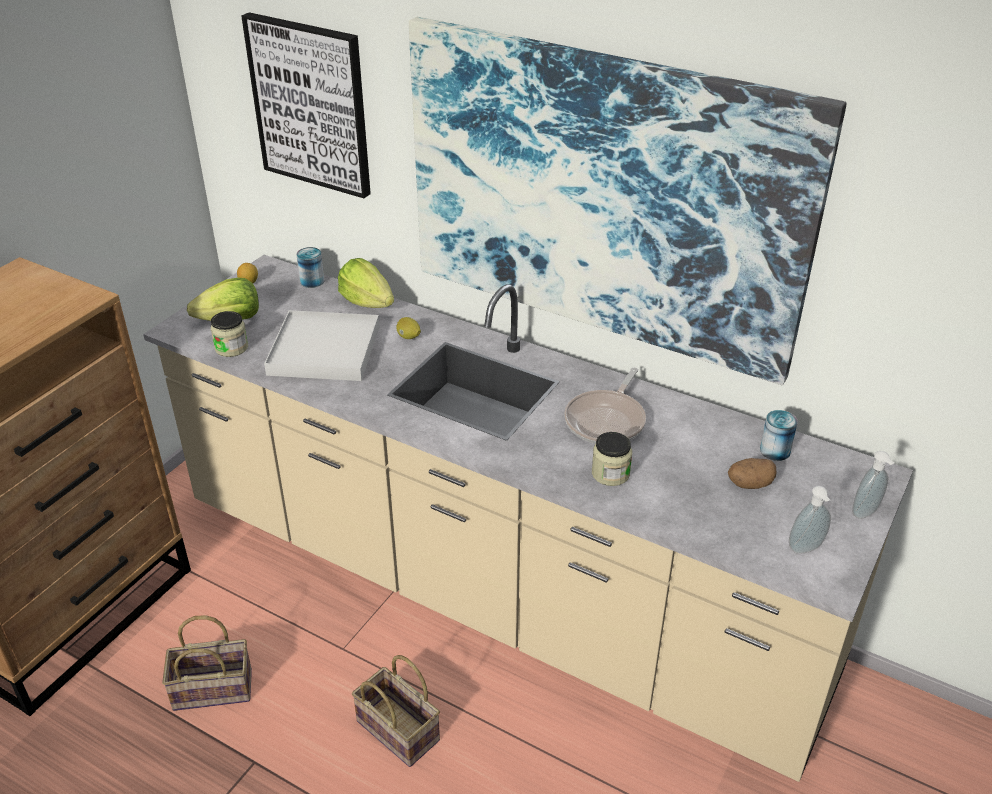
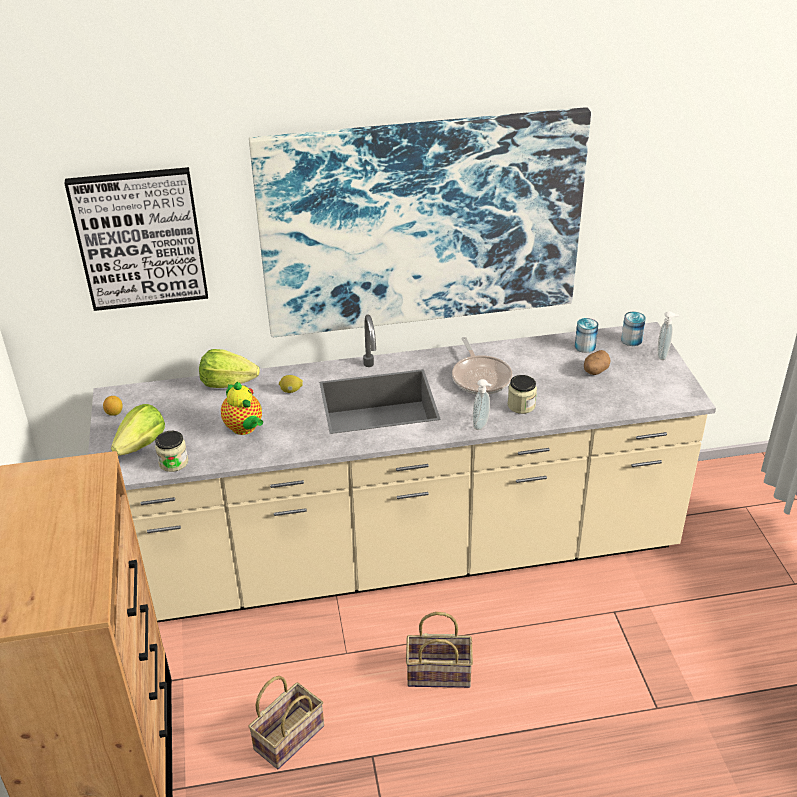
camera: 40 degrees left, 0 degrees up
(312, 281) = (163, 388): can -> can (631, 340)
(324, 350) = (245, 428): white tray -> teapot
(806, 549) = (660, 389): soap dispenser -> soap dispenser (482, 425)

